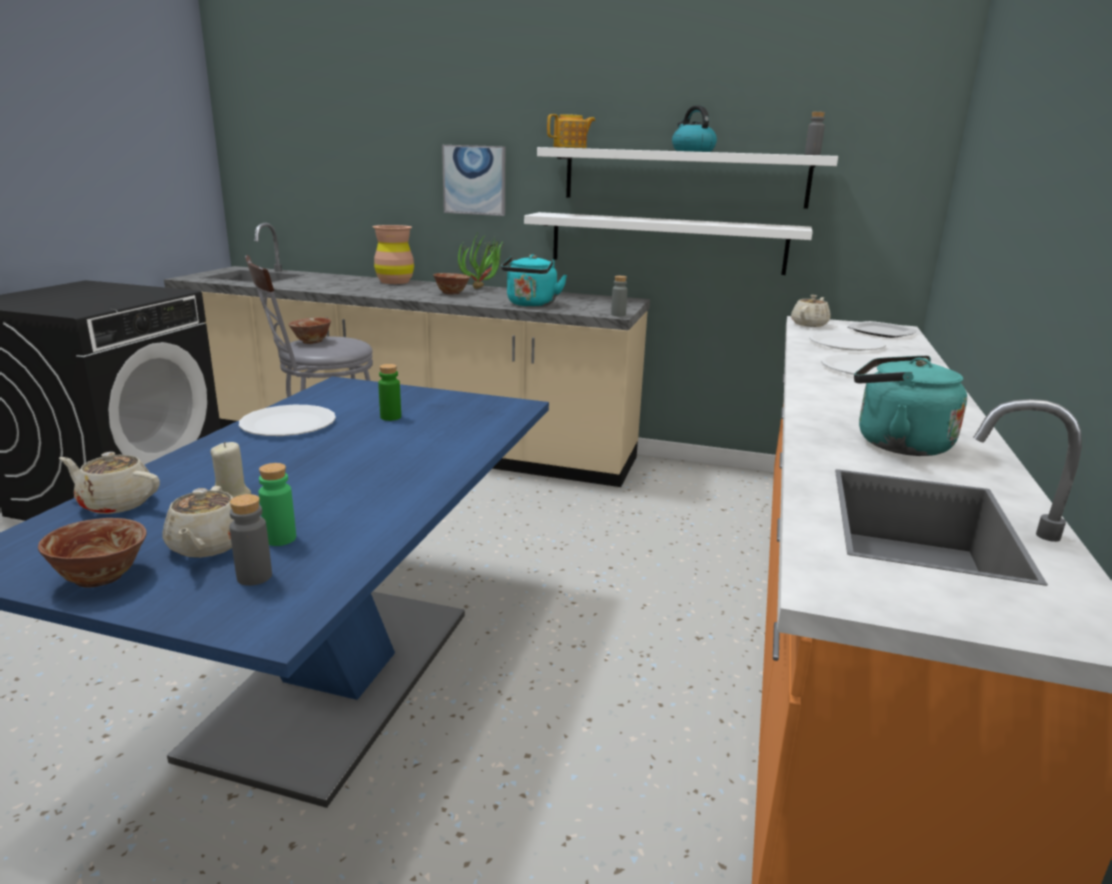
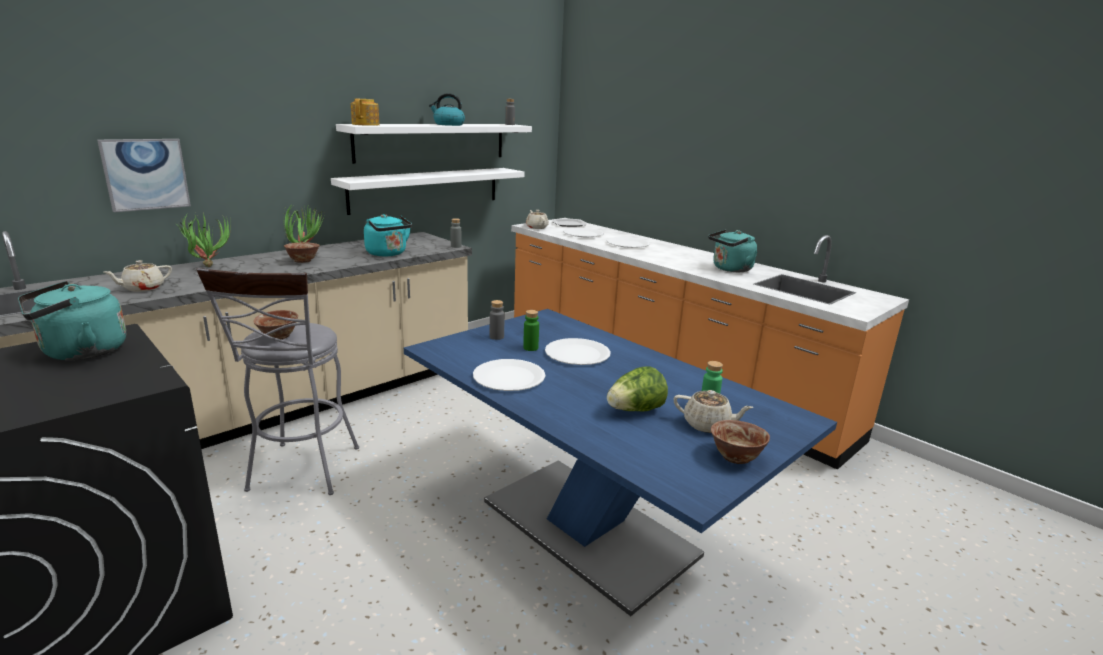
camera: 60 degrees left, 0 degrees up
(116, 503) = (622, 447): beige teapot -> beige teapot (143, 288)
(129, 293) = (80, 352): none -> turquoise kettle
(232, 495) = (635, 410): beige candle -> lettuce
(254, 577) = (752, 417): grey bottle -> grey bottle (496, 337)
(395, 281) = (208, 265): brown vase -> potted plant
(399, 439) = (577, 353): none -> white plate
(474, 180) = (267, 155): picture -> picture (145, 174)

